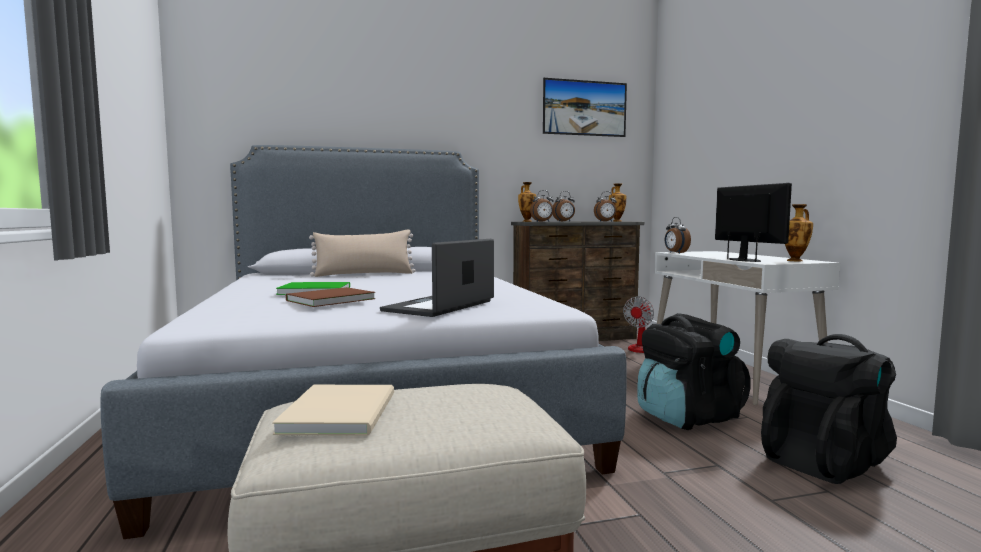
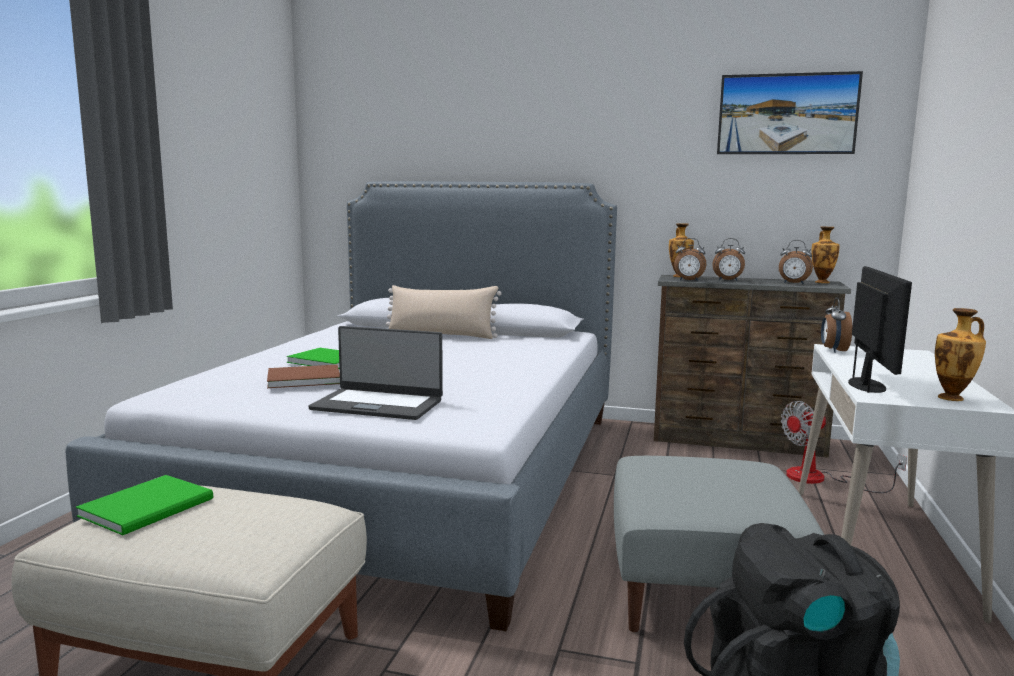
camera: 30 degrees right, 5 degrees up
(343, 411) = (151, 507): beige book -> green book
(441, 306) = (378, 404): laptop -> laptop turned 135 degrees counterclockwise
(687, 417) = (704, 591): black backpack -> grey ottoman

